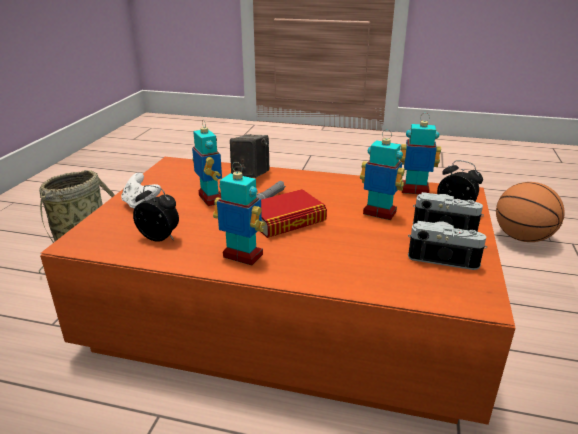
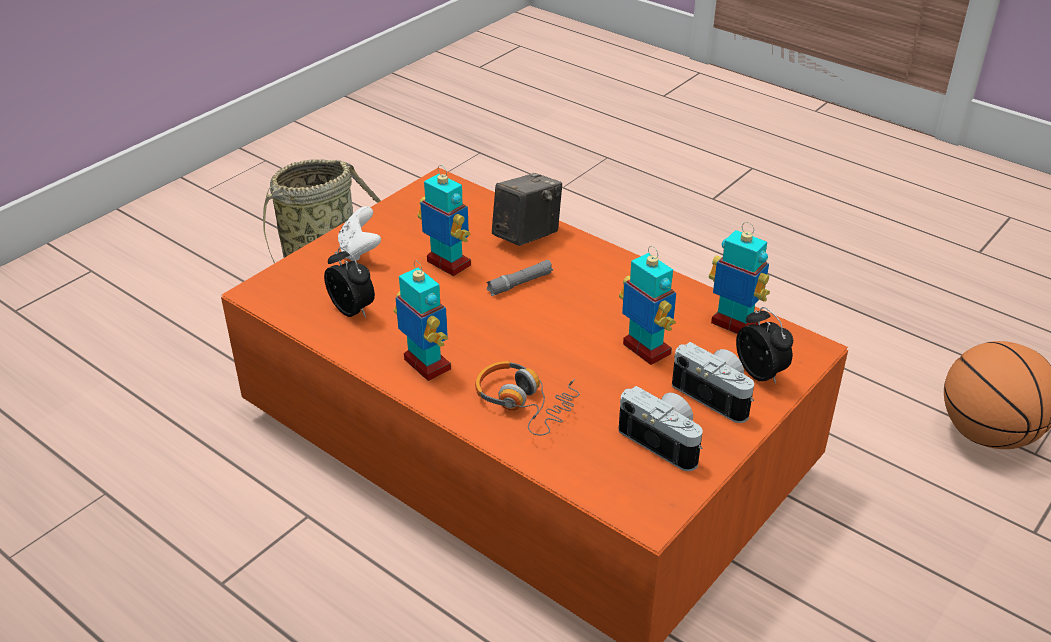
camera: 25 degrees right, 10 degrees up
(211, 199) = (448, 264): toy robot -> toy robot turned 45 degrees counterclockwise
(286, 220) = (516, 326): book -> none
(332, 260) = (524, 403): none -> headphones

